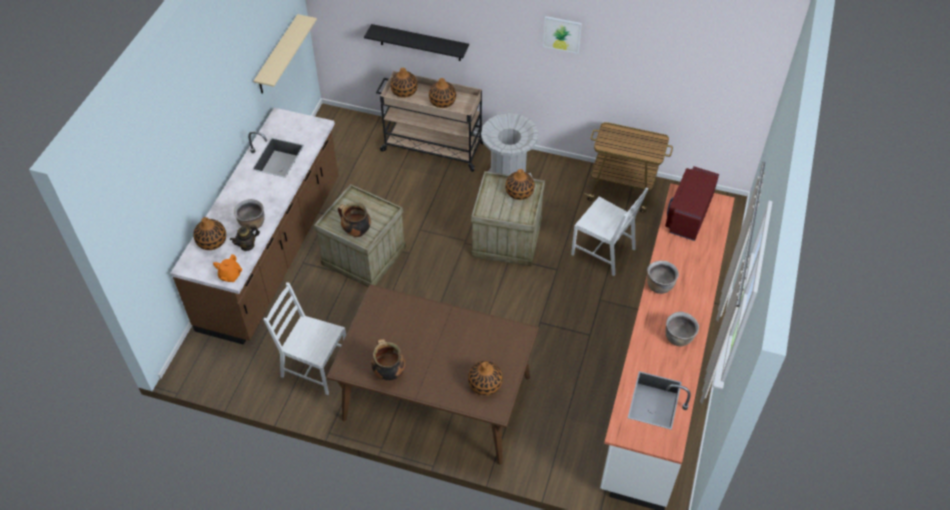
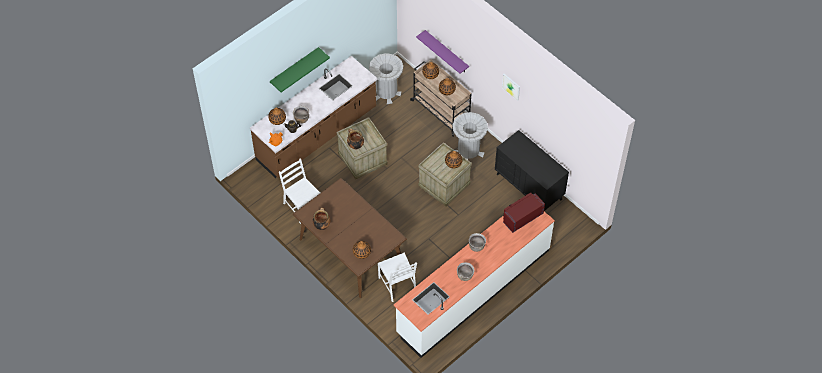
camera: 30 degrees right, 5 degrees up
(205, 141) = (294, 68): none -> green shelf
(277, 55) = (363, 29): beige shelf -> none
(339, 154) = (386, 92): none -> grey trash can
(420, 43) = (446, 52): black shelf -> purple shelf
(604, 251) = (491, 217): white chair -> white chair (398, 285)
(623, 189) = (529, 186): cart -> black dresser

